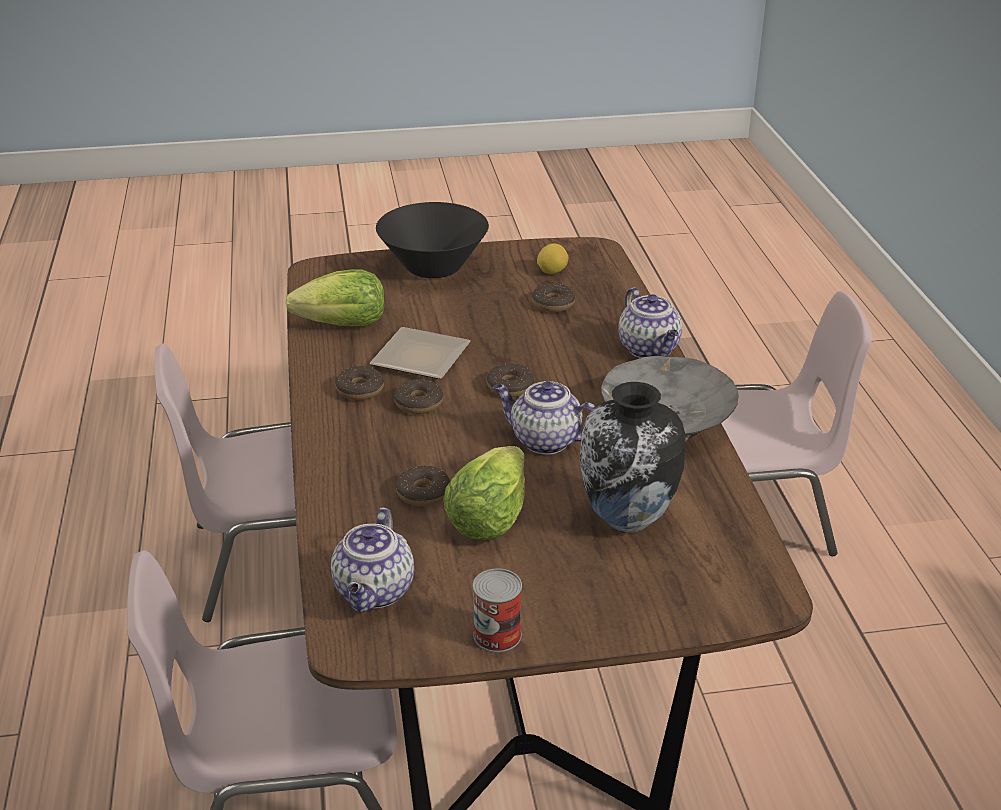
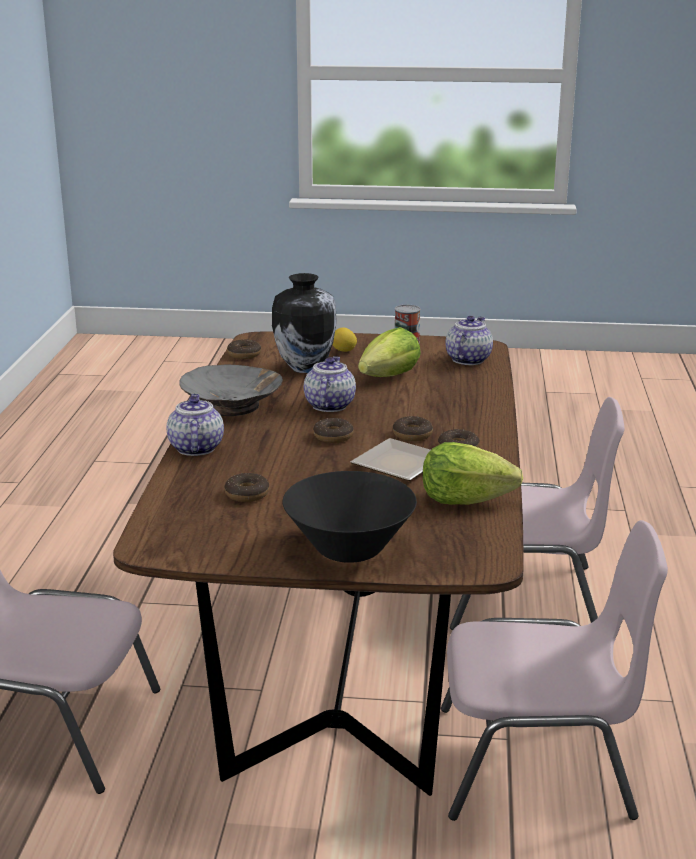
camera: 165 degrees left, 10 degrees down
(423, 493) = (426, 390): donut -> donut (244, 354)
(544, 441) = (329, 405): teapot -> teapot turned 120 degrees counterclockwise
(552, 271) = (220, 527): lemon -> lemon (344, 351)

